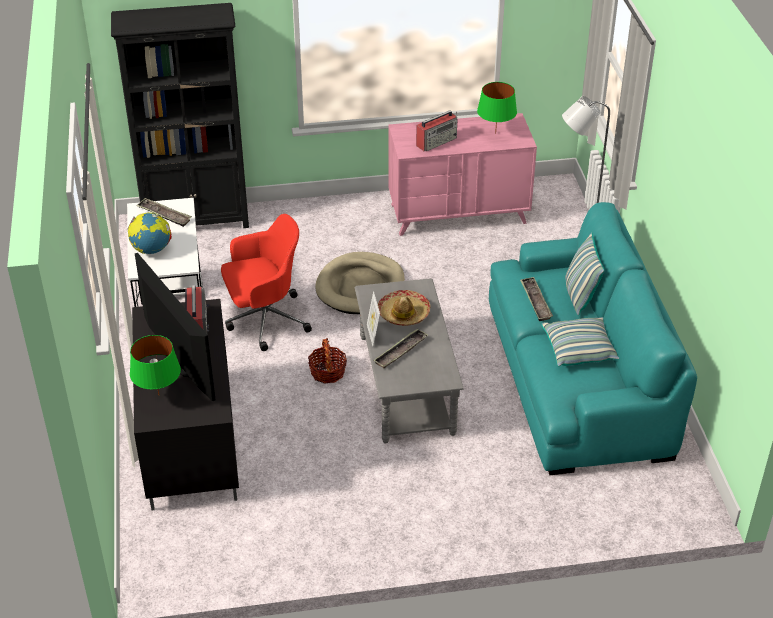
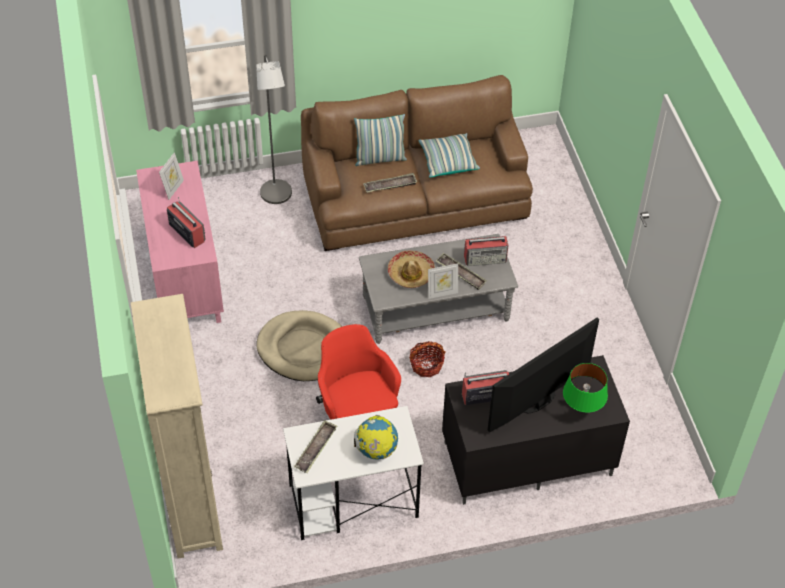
camera: 95 degrees left, 10 degrees up
(197, 220) = (192, 503): black bookcase -> beige bookcase
(422, 373) = (486, 259): none -> radio
(495, 133) = (173, 189): green table lamp -> picture frame
(577, 378) = (415, 198): turquoise sofa -> brown sofa

